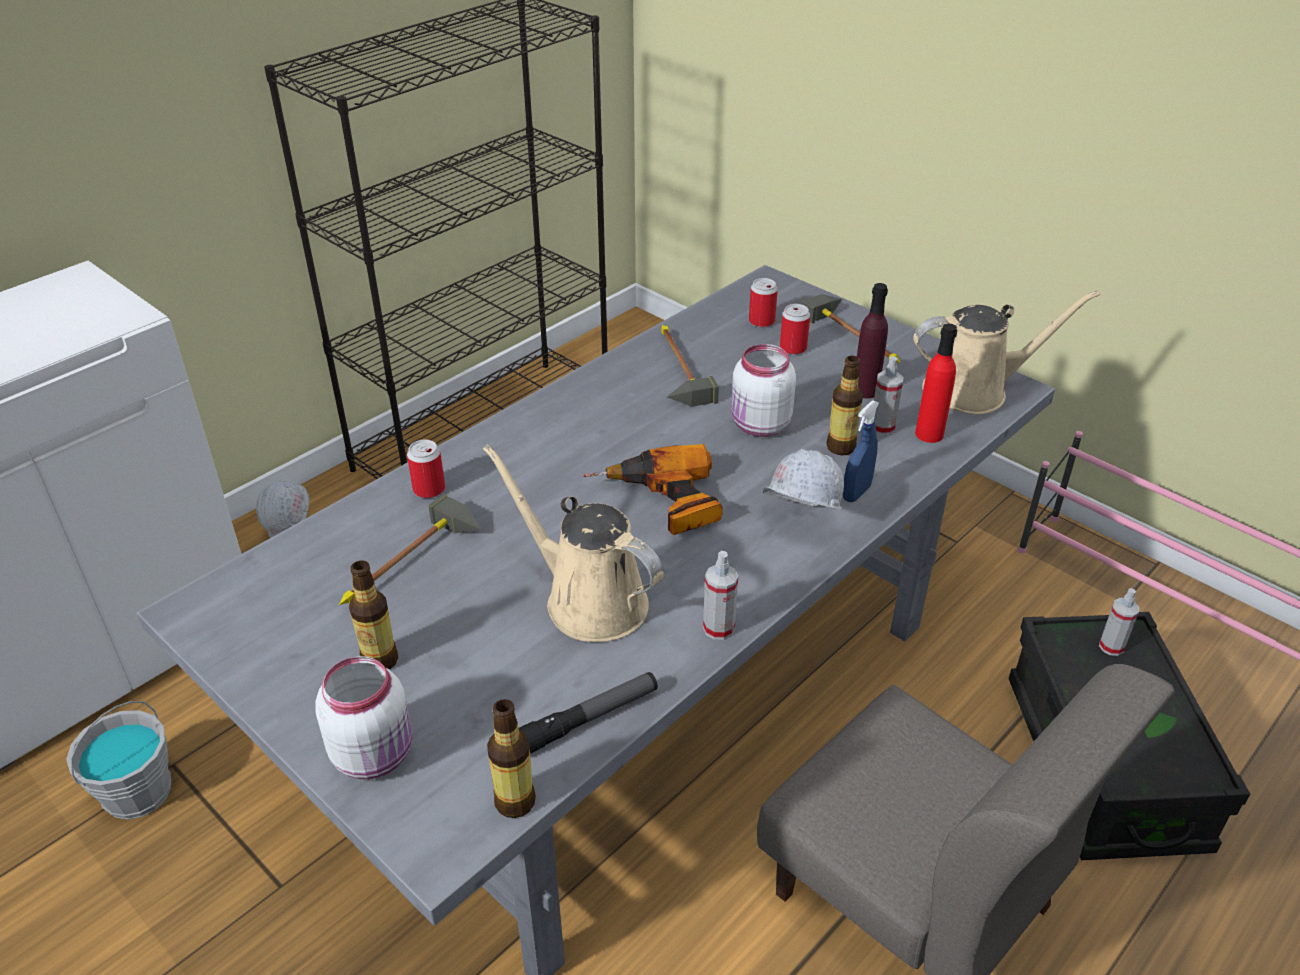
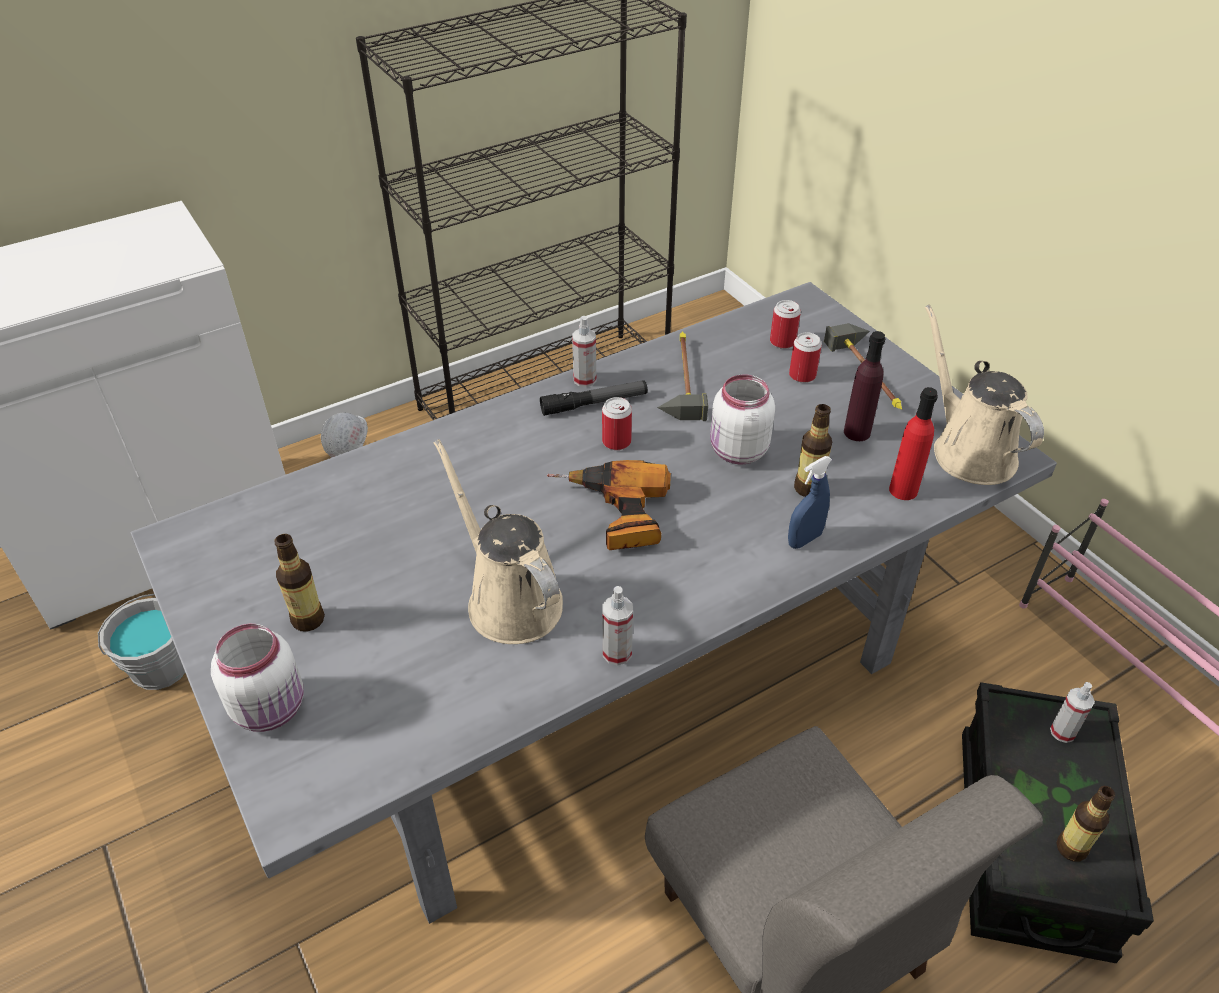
camera: 15 degrees right, 5 degrees up
(410, 567) = (367, 535): hammer -> none
(429, 489) = (411, 462): can -> can (616, 442)
(515, 802) = (370, 782): bottle -> bottle (1071, 848)
(587, 720) = (463, 717): flashlight -> flashlight (594, 403)
(798, 523) = (734, 561): white hard hat -> none
(882, 427) = (858, 474): spray bottle -> spray bottle (584, 380)
(973, 390) = (968, 450): beige watering can -> beige watering can turned 120 degrees counterclockwise

